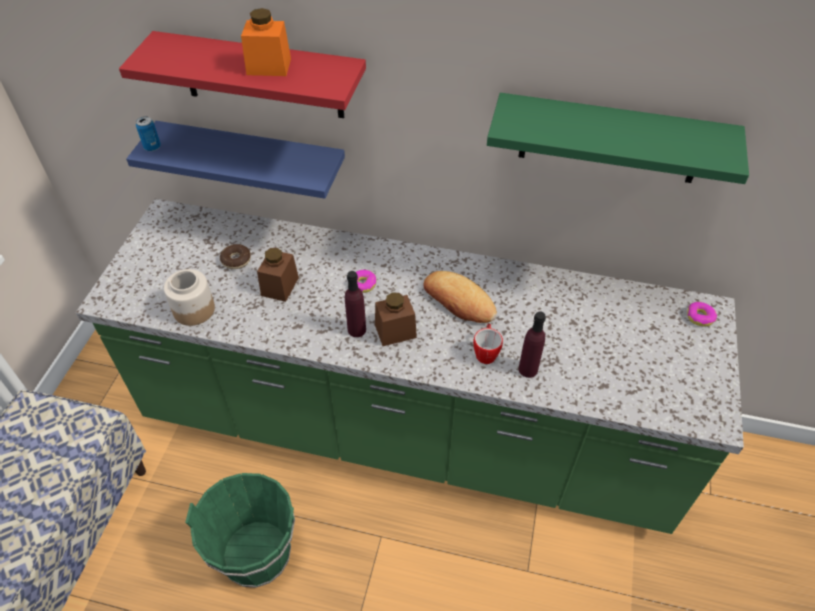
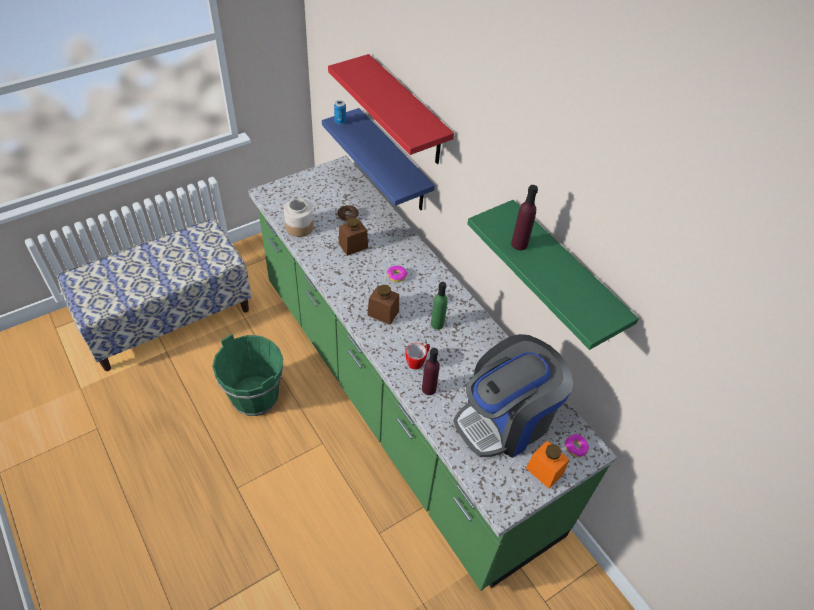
camera: 40 degrees right, 0 degrees up
(269, 66) = (398, 107): orange jar -> orange jar (544, 471)
(356, 330) = (364, 297): purple bottle -> purple bottle (519, 244)
(458, 301) = (437, 324): bread -> green bottle
(622, 340) = (505, 419): none -> coffee machine

